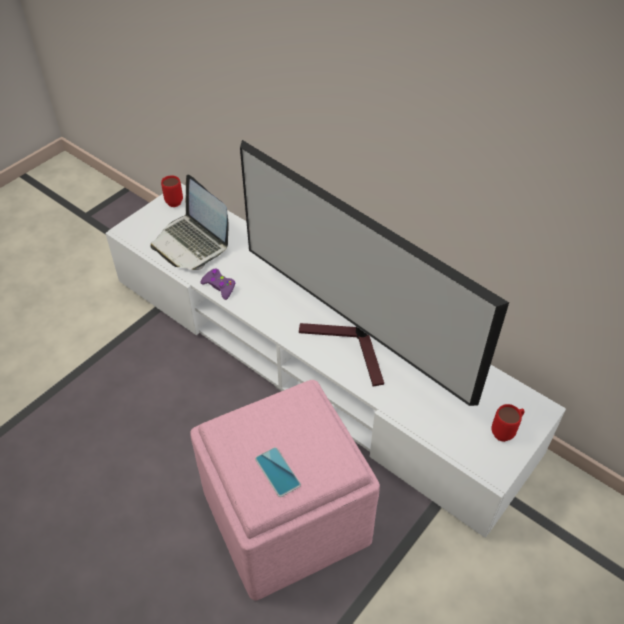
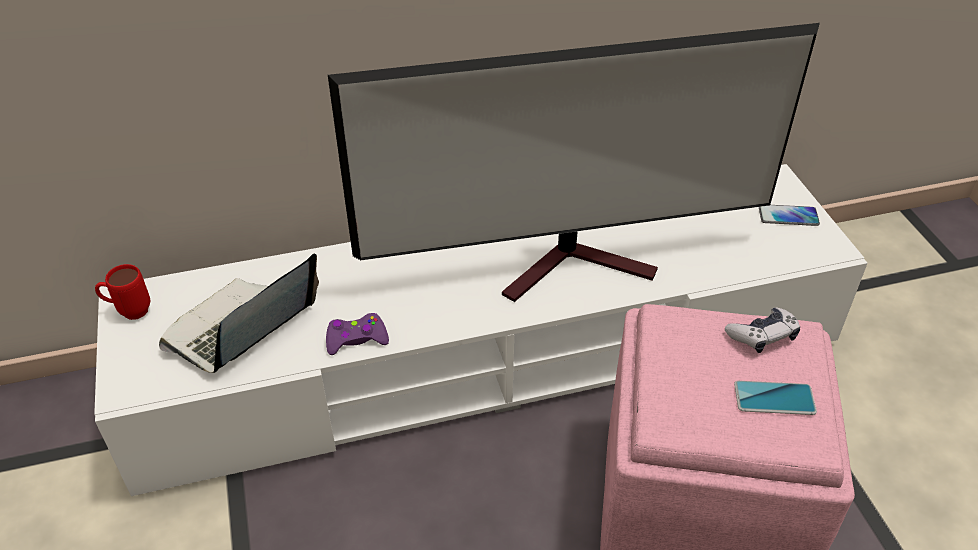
camera: 55 degrees left, 5 degrees down
(192, 243) = (241, 330): laptop -> laptop turned 135 degrees clockwise
(326, 446) = (762, 336): none -> game controller
(506, 432) = (788, 216): red mug -> phone

